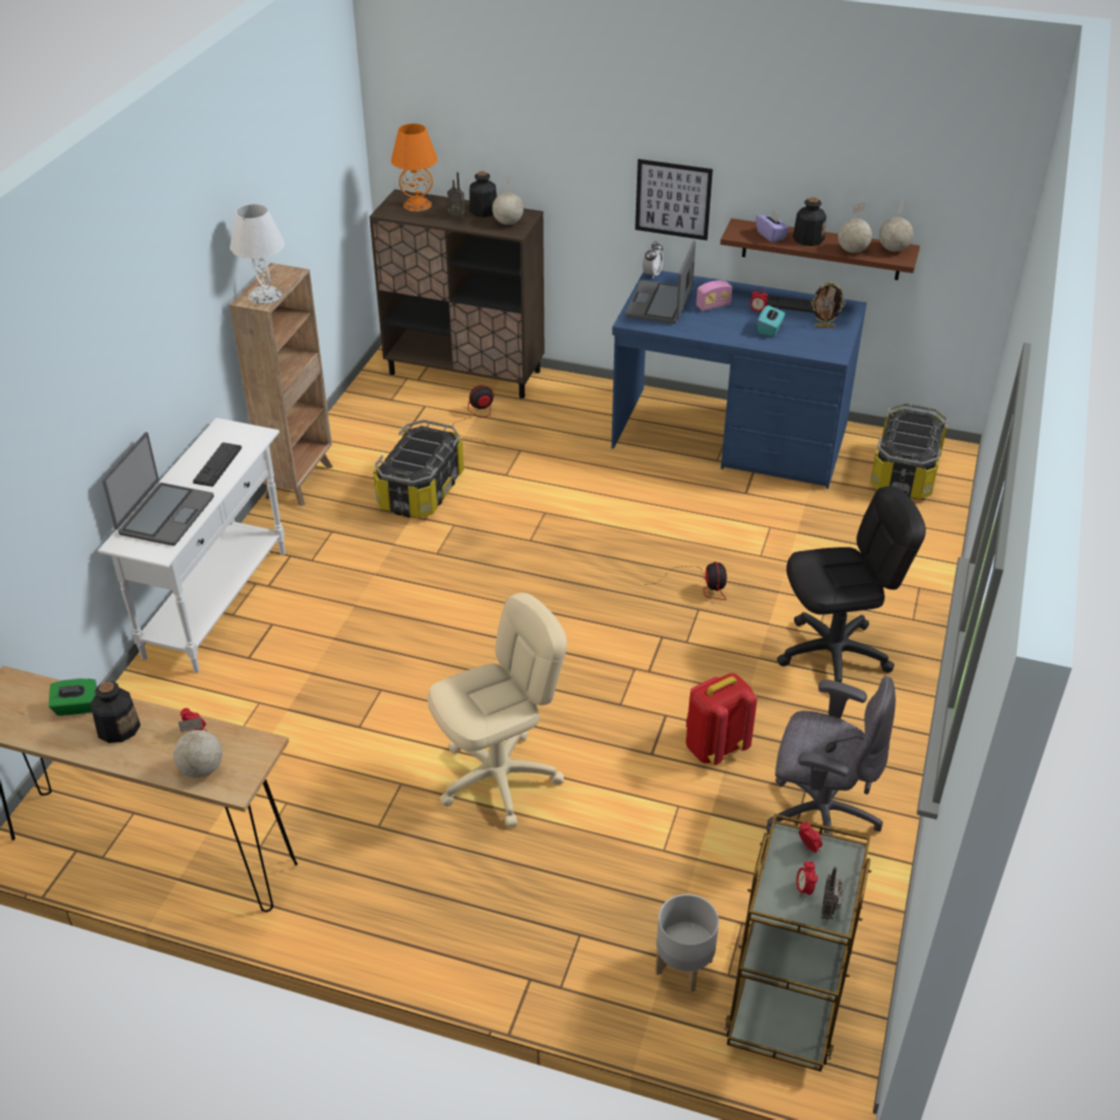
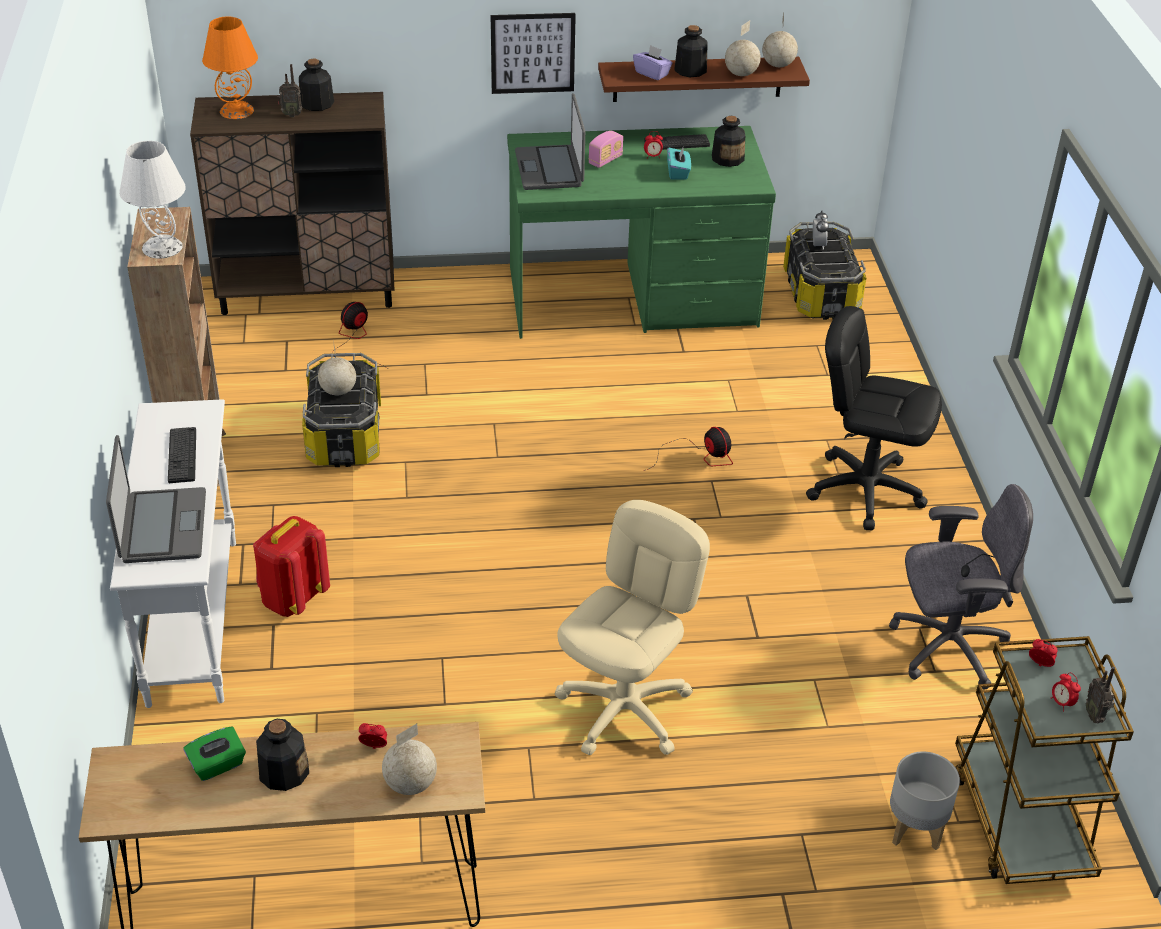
camera: 25 degrees left, 0 degrees up
(507, 223) = (354, 112): globe -> globe (338, 391)
(652, 274) = (520, 139): alarm clock -> alarm clock (818, 245)
(714, 747) = (812, 612): red backpack -> red backpack (293, 599)
(730, 437) = (633, 298): blue desk -> green desk
(824, 326) = (728, 158): picture frame -> bottle
(834, 655) = (865, 490): black office chair -> black office chair turned 120 degrees counterclockwise

